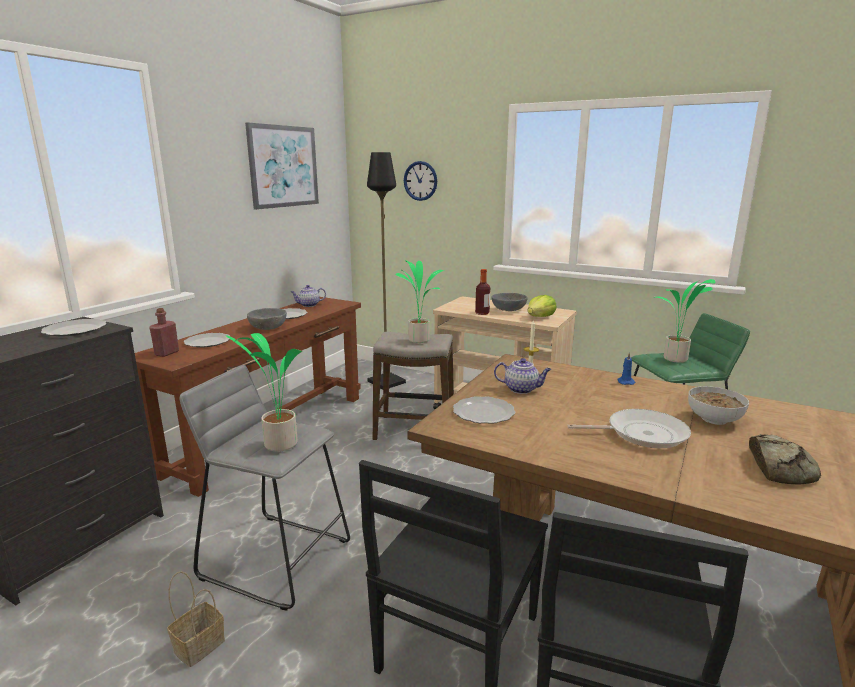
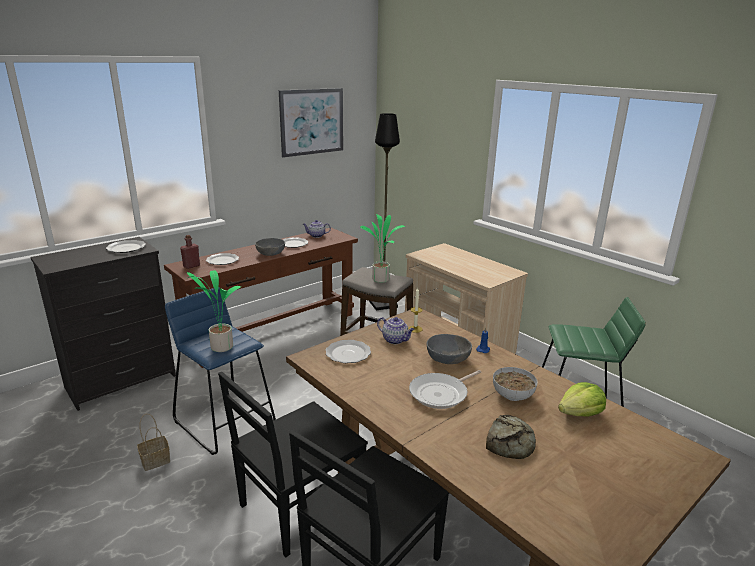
camera: 20 degrees right, 5 degrees up
(277, 558) = (226, 421): grey stool -> blue stool
(420, 181) = (426, 137): wall clock -> none
(482, 313) = (442, 264): bottle -> none
(508, 310) = (467, 263): grey bowl -> grey bowl (447, 359)
(540, 317) = (486, 275): lettuce -> lettuce (580, 413)
(641, 434) = (441, 394): frying pan -> frying pan turned 120 degrees clockwise
(675, 359) = (583, 335): potted plant -> none

